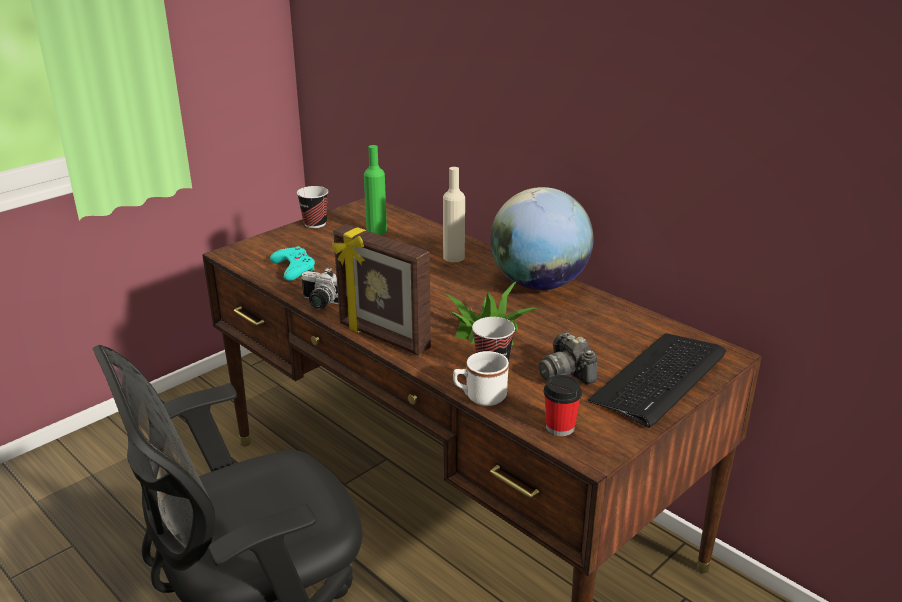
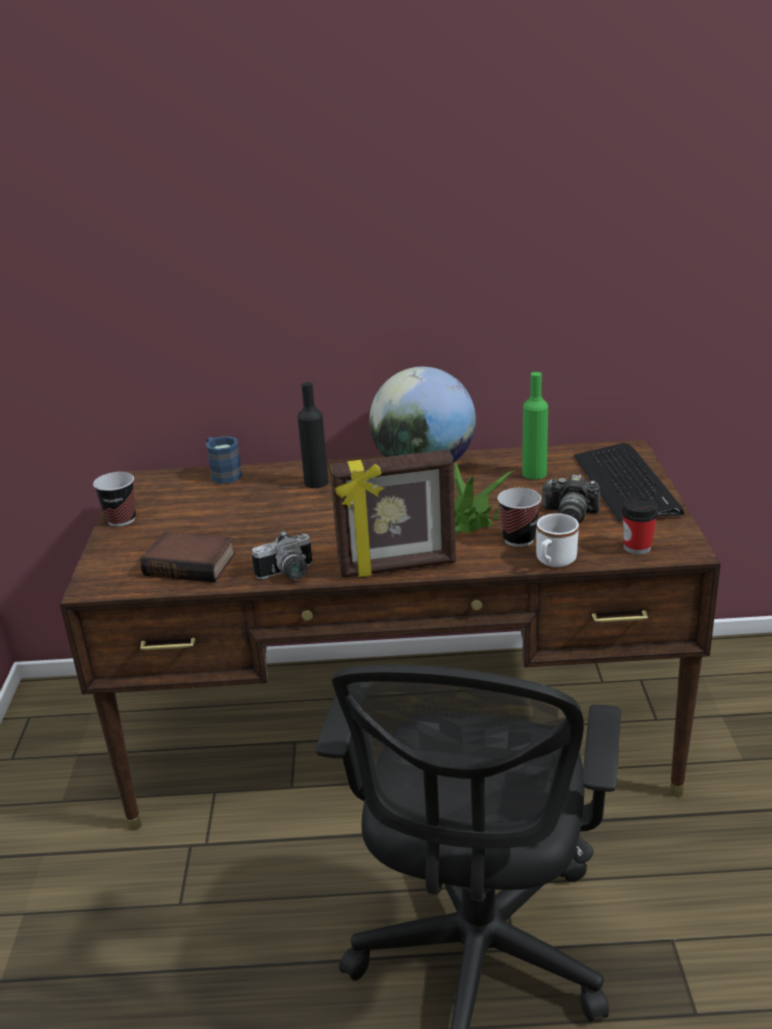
camera: 45 degrees left, 0 degrees up
(294, 268) = (192, 563): turquoise game controller -> book
(376, 231) = (199, 496): green bottle -> green bottle (534, 473)
(416, 224) = (223, 473): none -> blue mug
(453, 257) = (316, 482): beige bottle -> black bottle

